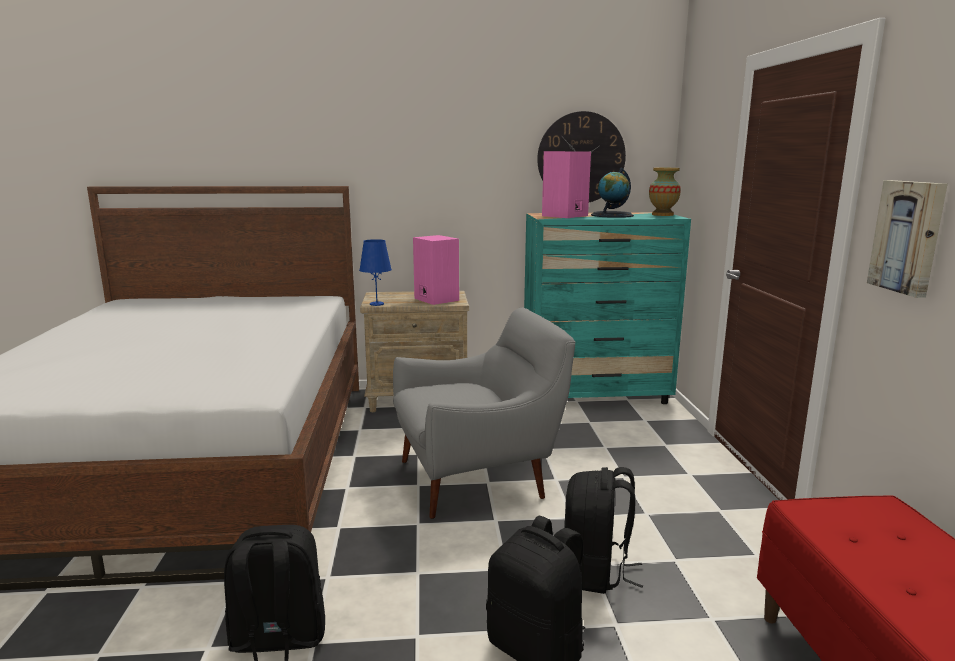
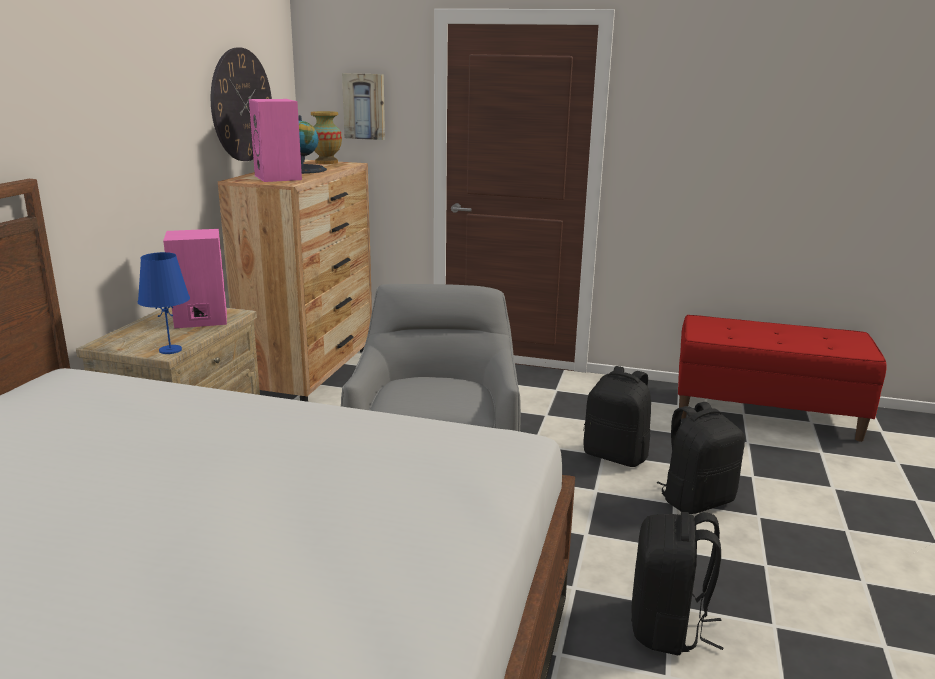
camera: 70 degrees left, 5 degrees up
(596, 395) = (311, 372): turquoise dresser -> brown dresser
(909, 237) = (663, 158): picture -> picture (364, 106)

